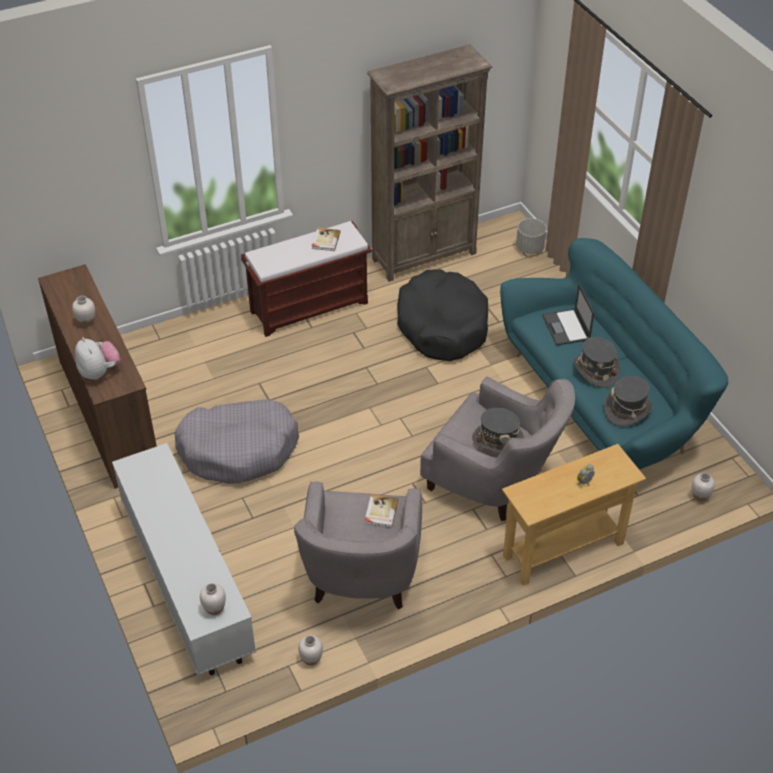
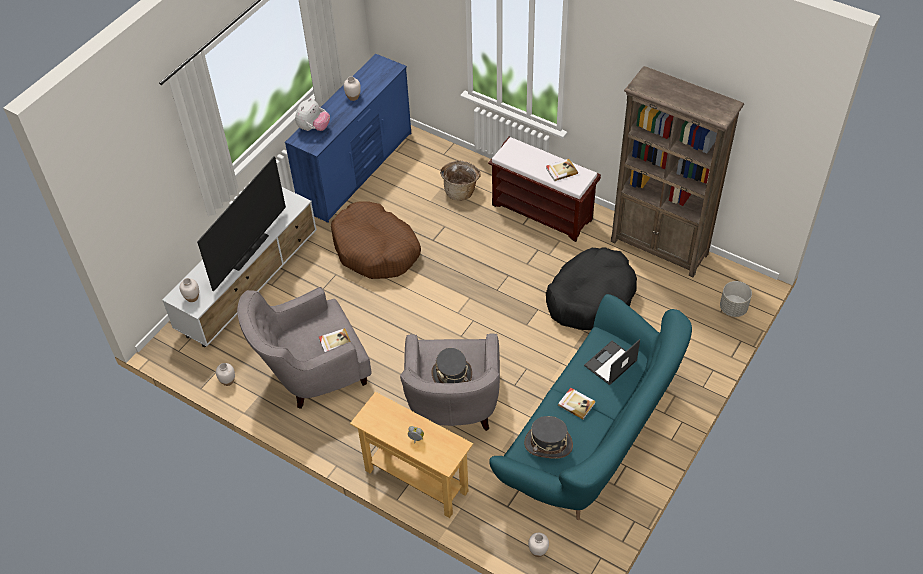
camera: 60 degrees right, 5 degrees up
(109, 415) = (357, 170): brown dresser -> blue dresser
(192, 526) = (250, 251): none -> television
(224, 349) = (461, 191): none -> basket
(239, 449) = (376, 249): grey dog bed -> brown dog bed
(595, 370) = (576, 404): grey hat -> book

